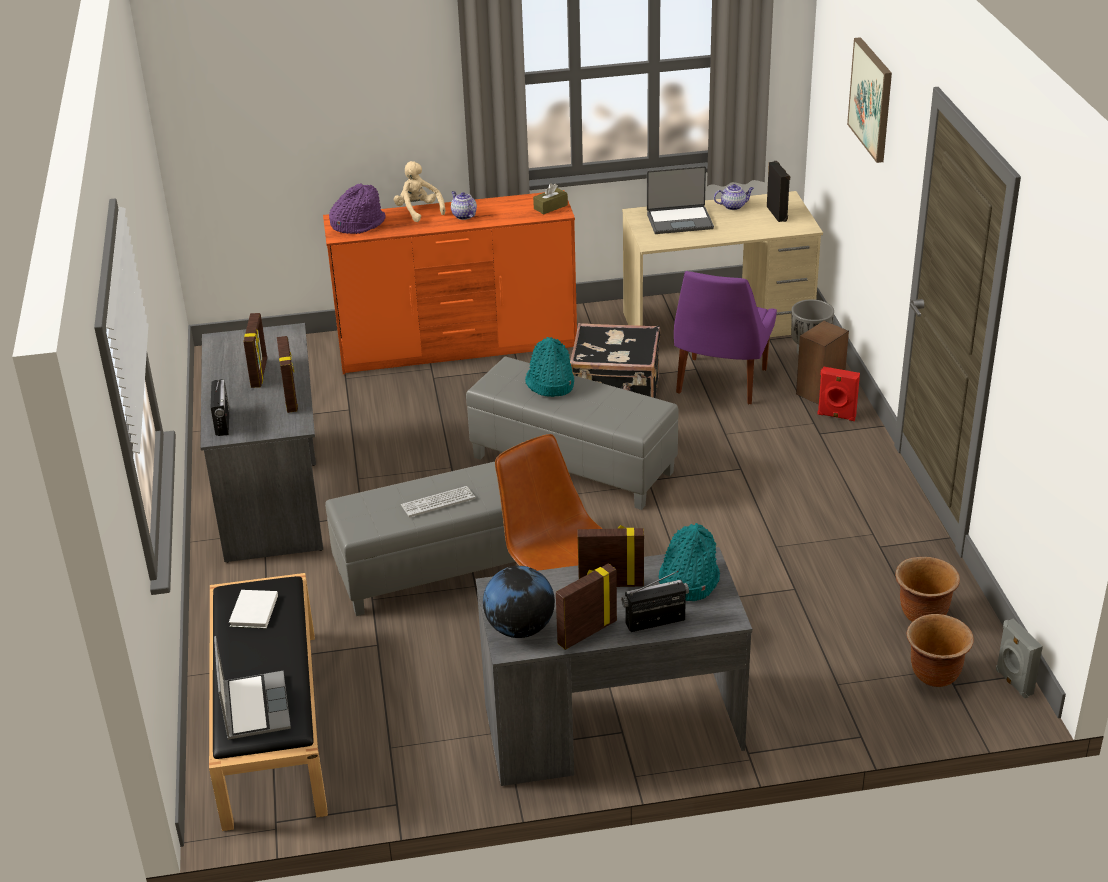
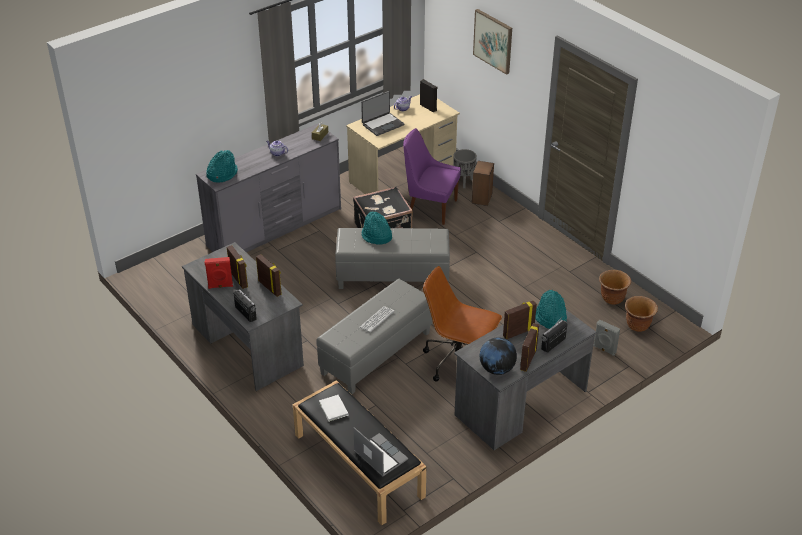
camera: 30 degrees left, 5 degrees up
(358, 224) = (222, 174): purple hat -> turquoise hat
(418, 211) = (249, 157): beige plush toy -> none
(458, 347) = (275, 227): orange dresser -> grey dresser
(720, 383) = (430, 208): purple chair -> purple chair turned 120 degrees clockwise
(836, 416) = (499, 209): red speaker -> red speaker (220, 286)
(1013, 682) = (671, 317): grey speaker -> grey speaker (604, 350)

